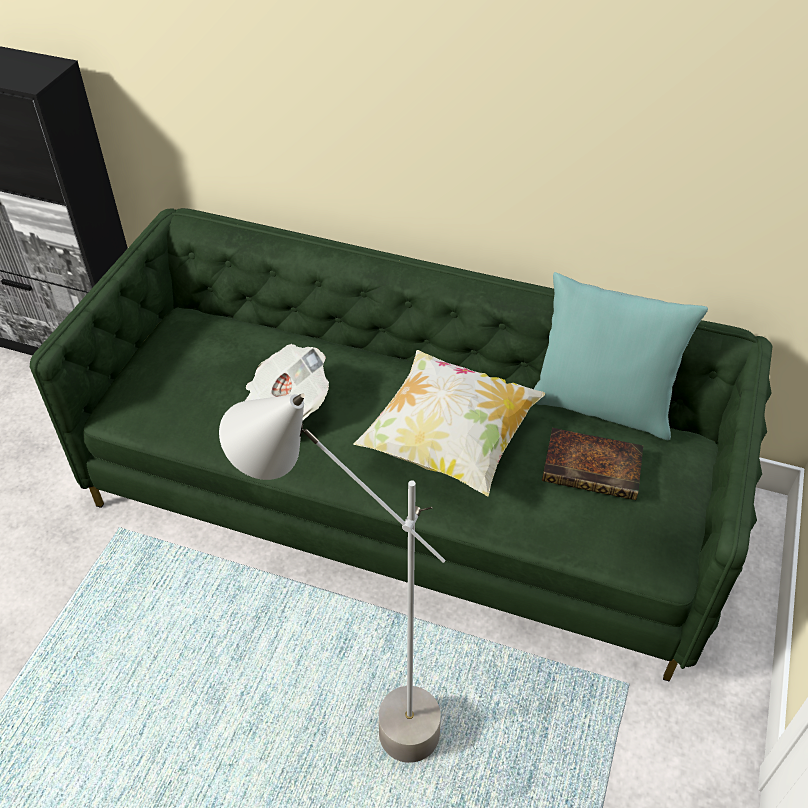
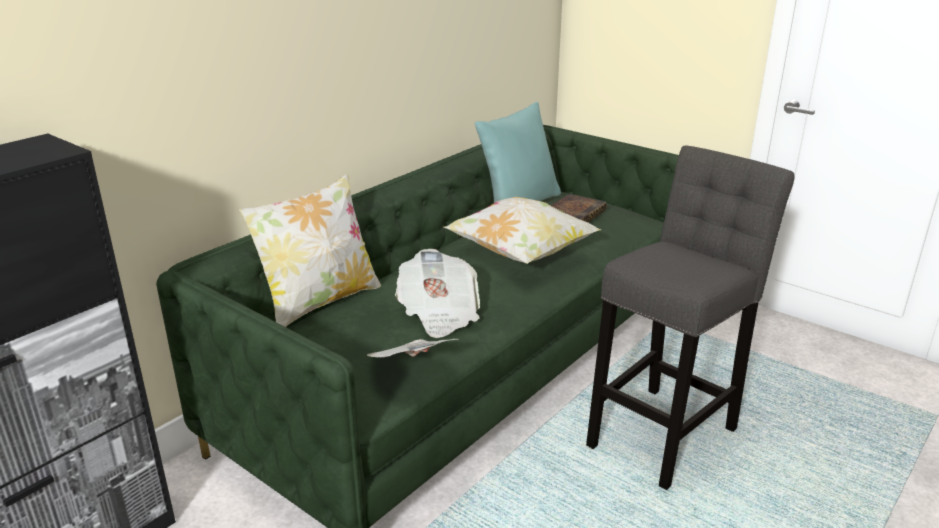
camera: 70 degrees left, 20 degrees down
(174, 423) = (413, 369): none -> newspaper
(275, 321) = (320, 302): none -> pillow
(360, 719) = (666, 432): grey floor lamp -> grey stool

